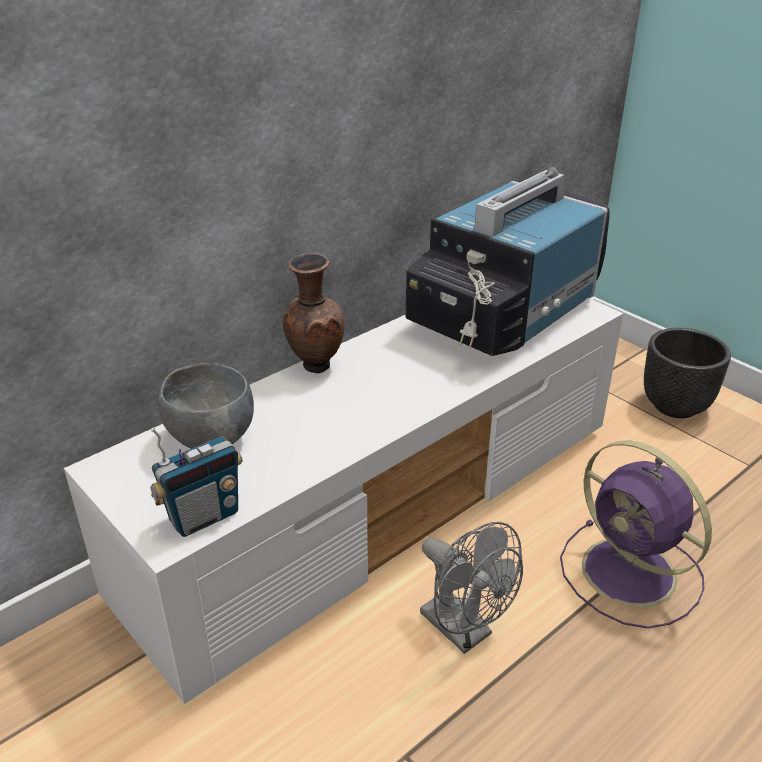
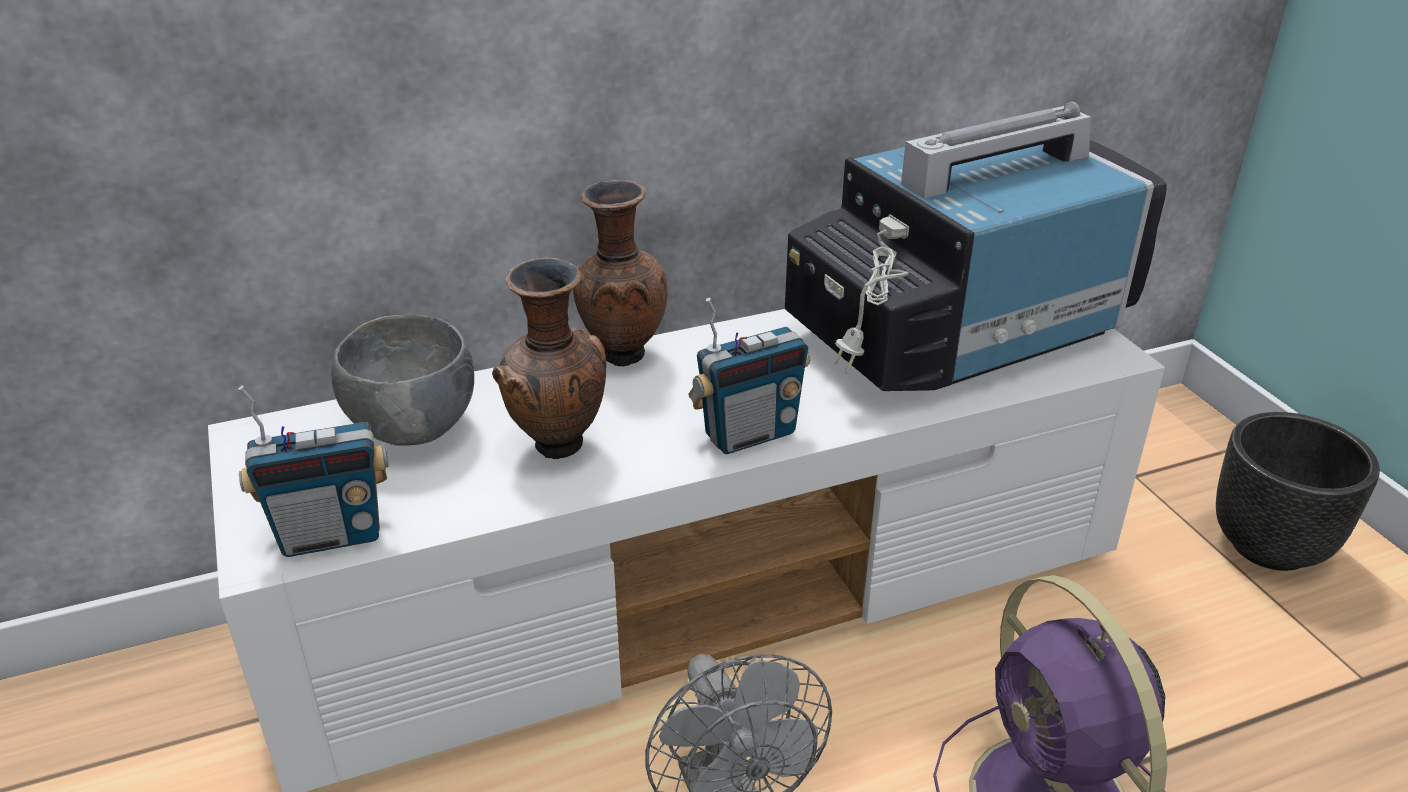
camera: 20 degrees right, 0 degrees up
(314, 431) = (558, 448): none -> brown vase
(423, 398) = (749, 434): none -> radio

